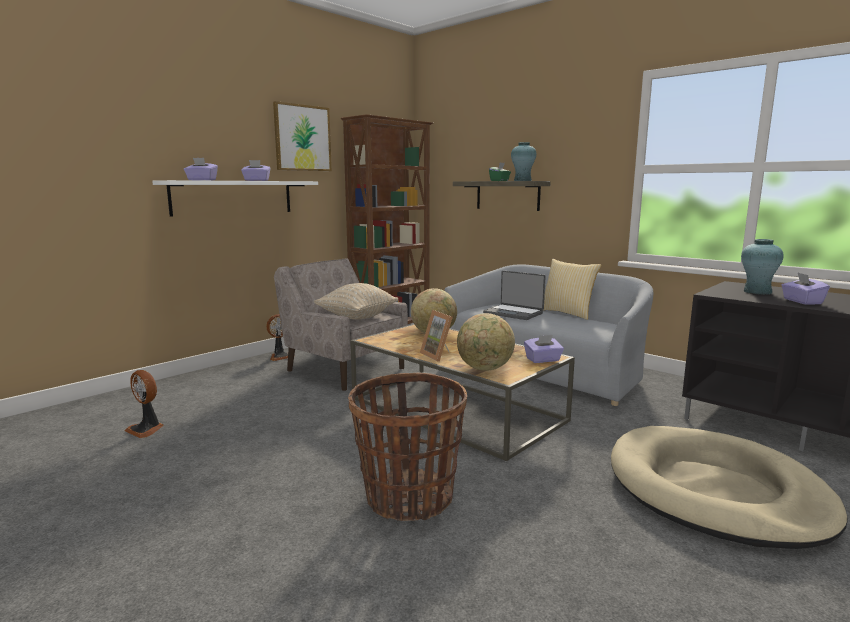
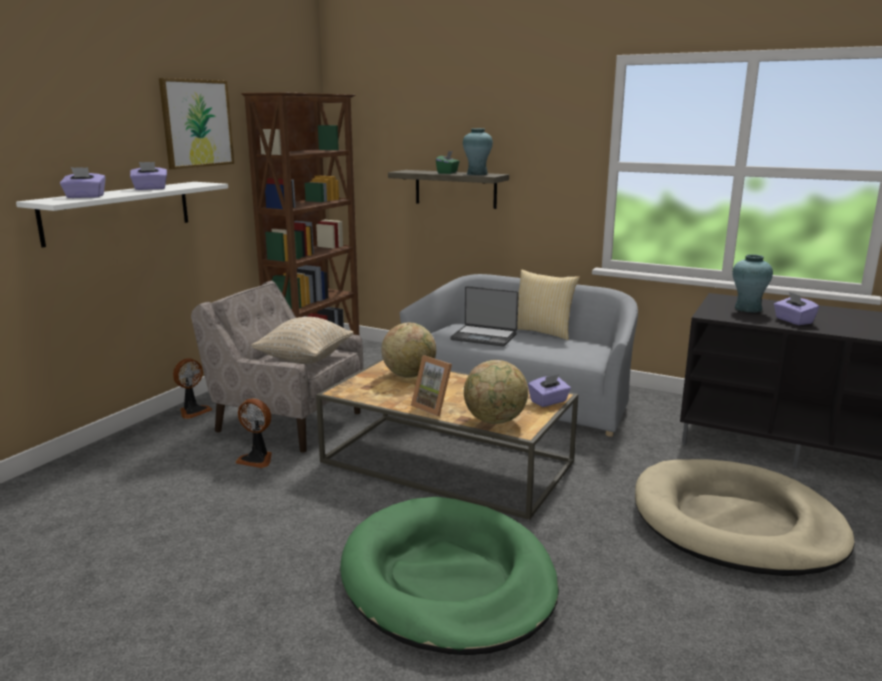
camera: 15 degrees left, 5 degrees up
(146, 429) = (77, 540): fan -> fan (257, 459)
(408, 498) = (448, 580): basket -> green dog bed

